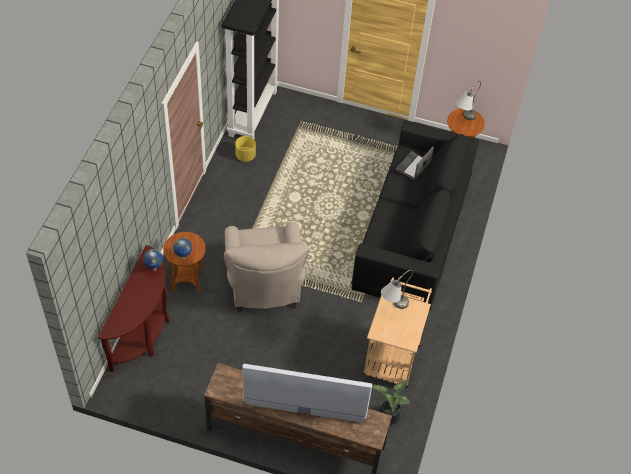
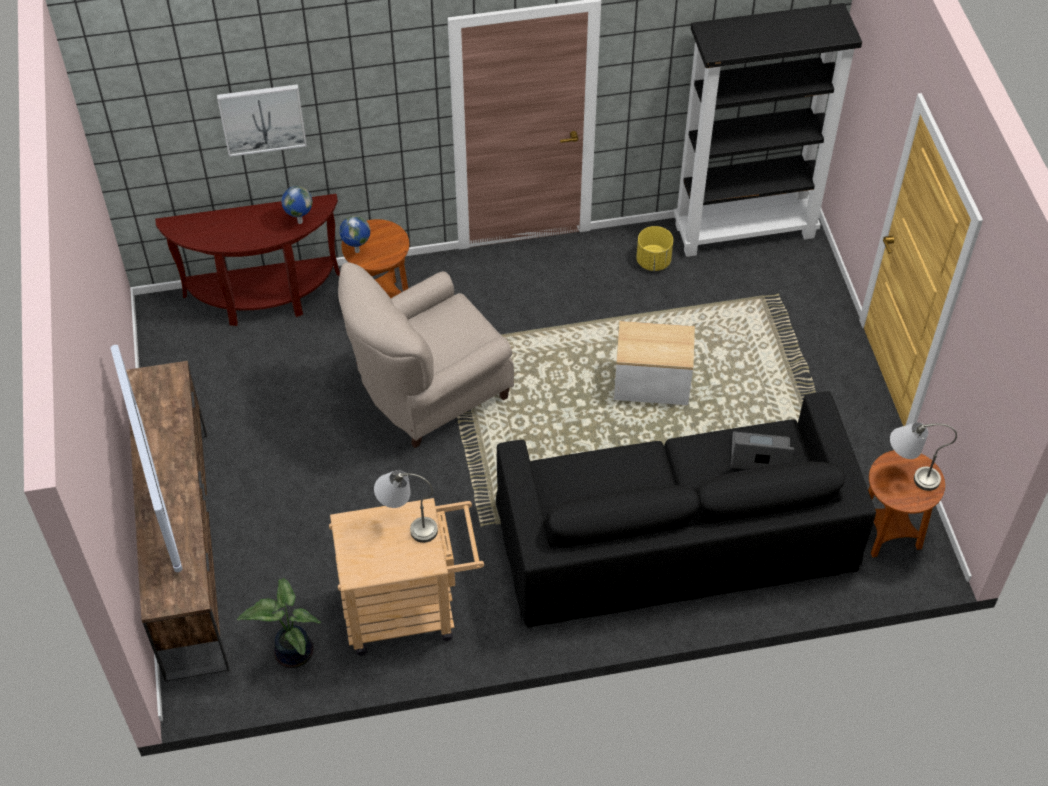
camera: 65 degrees right, 0 degrees up
(119, 231) = (262, 119): none -> picture
(320, 194) = (651, 383): none -> side table

